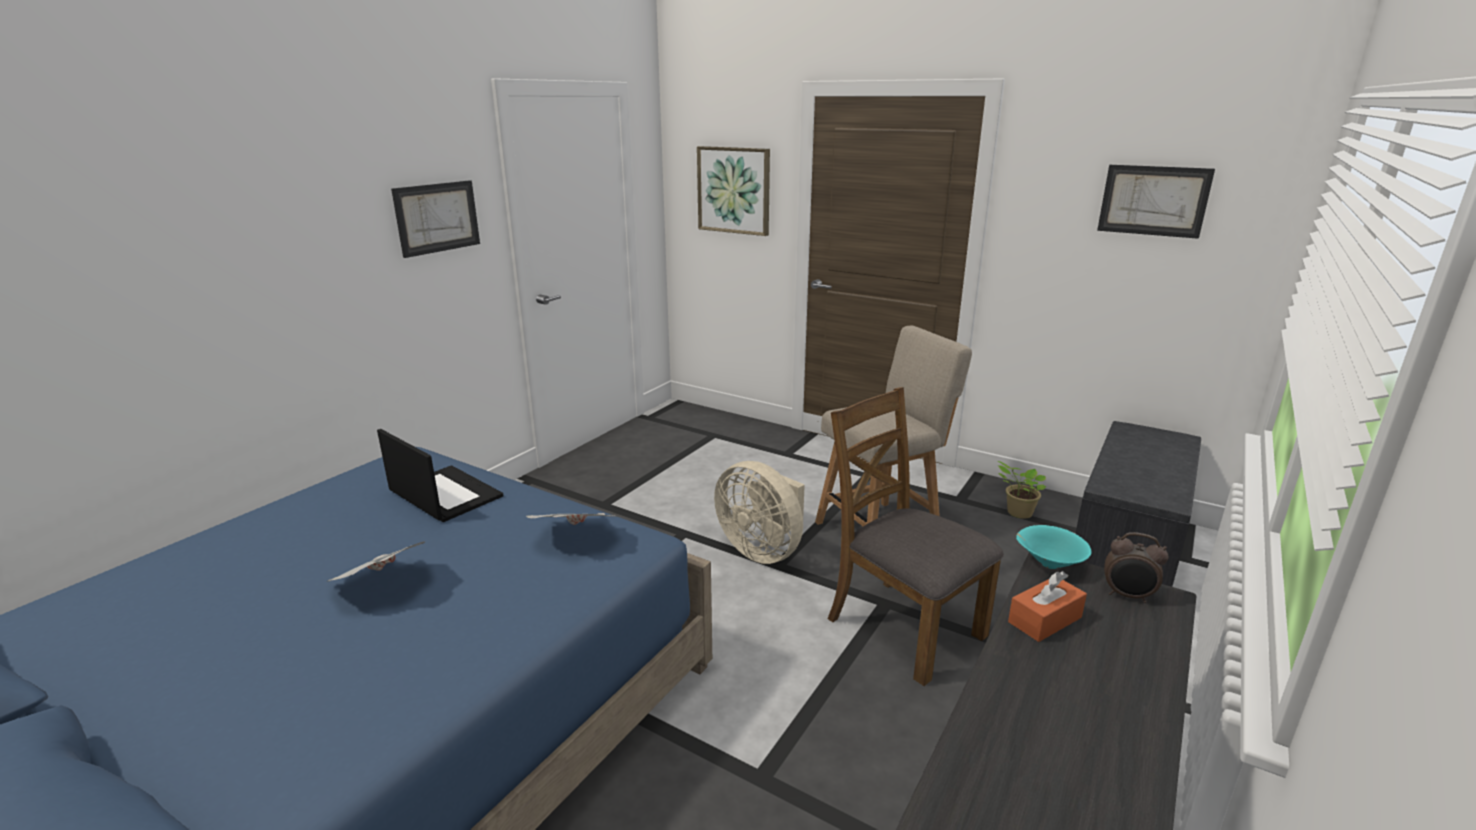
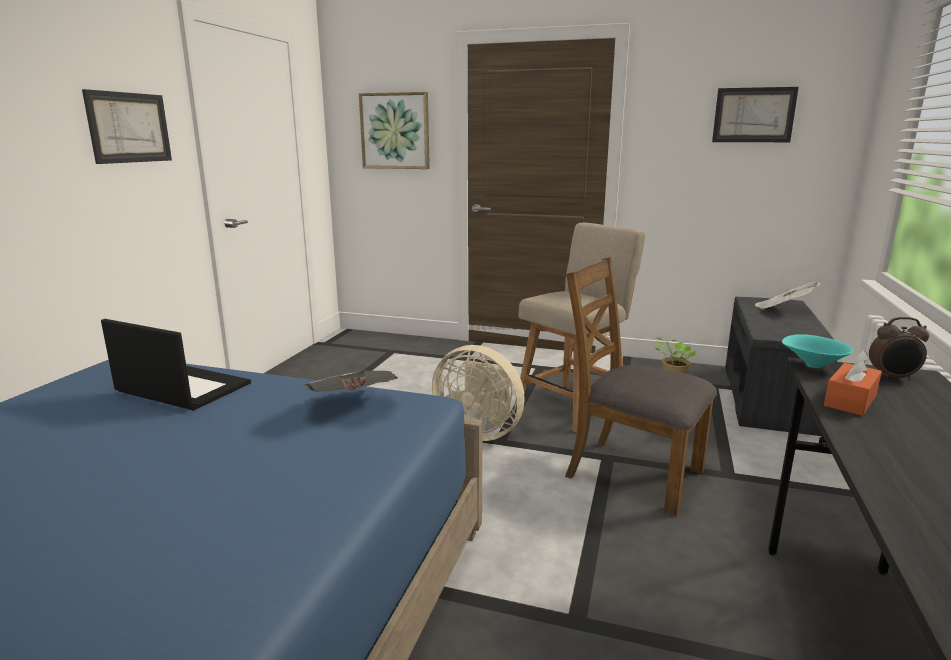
camera: 15 degrees left, 5 degrees down
(381, 584) = (145, 471): newspaper -> newspaper (783, 310)

